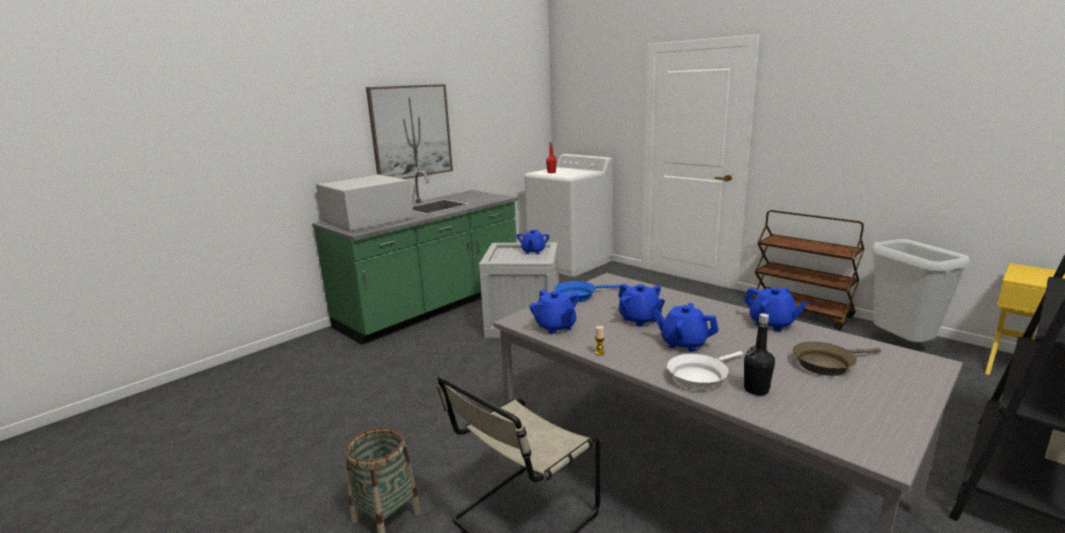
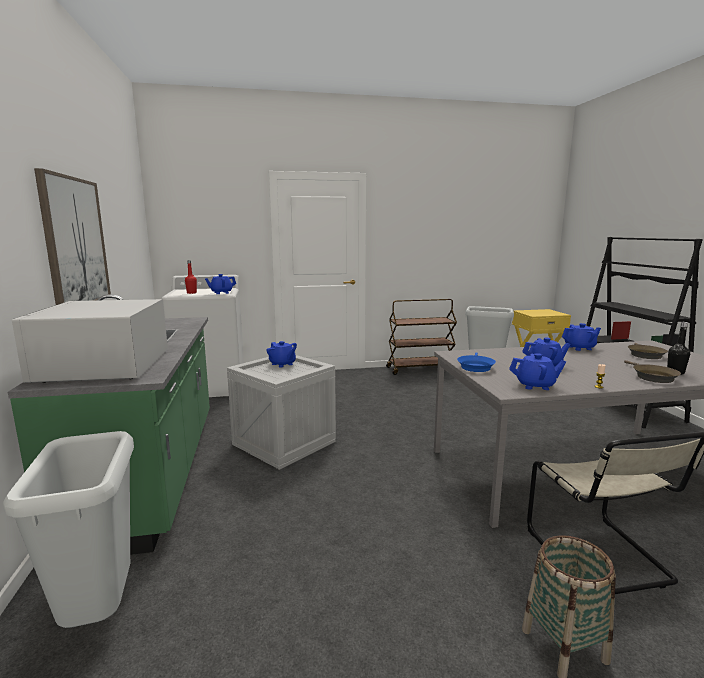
camera: 55 degrees left, 5 degrees down
(310, 356) = (98, 613): none -> grey trash can
(683, 343) = (596, 367): blue teapot -> blue teapot (221, 293)
(700, 376) = (652, 377): white frying pan -> brown frying pan

